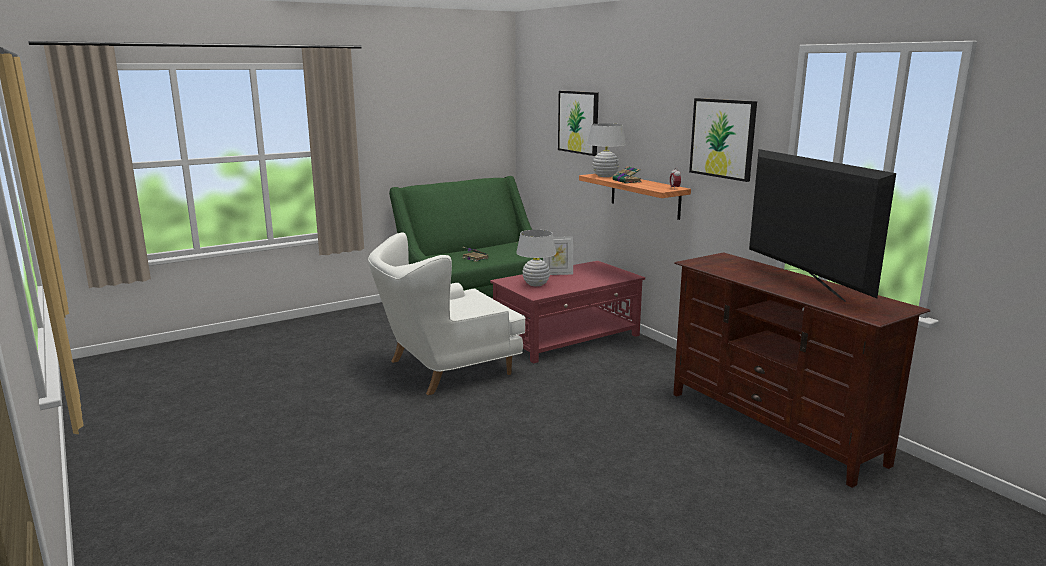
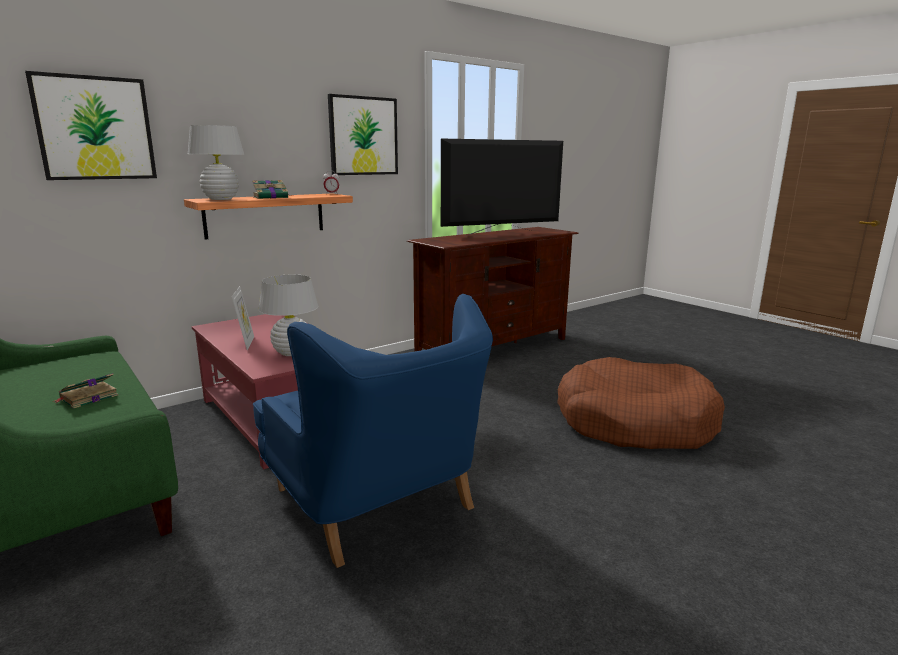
camera: 95 degrees left, 0 degrees up
(446, 368) = (376, 501): white armchair -> blue armchair
(549, 484) = (634, 422): none -> brown dog bed

